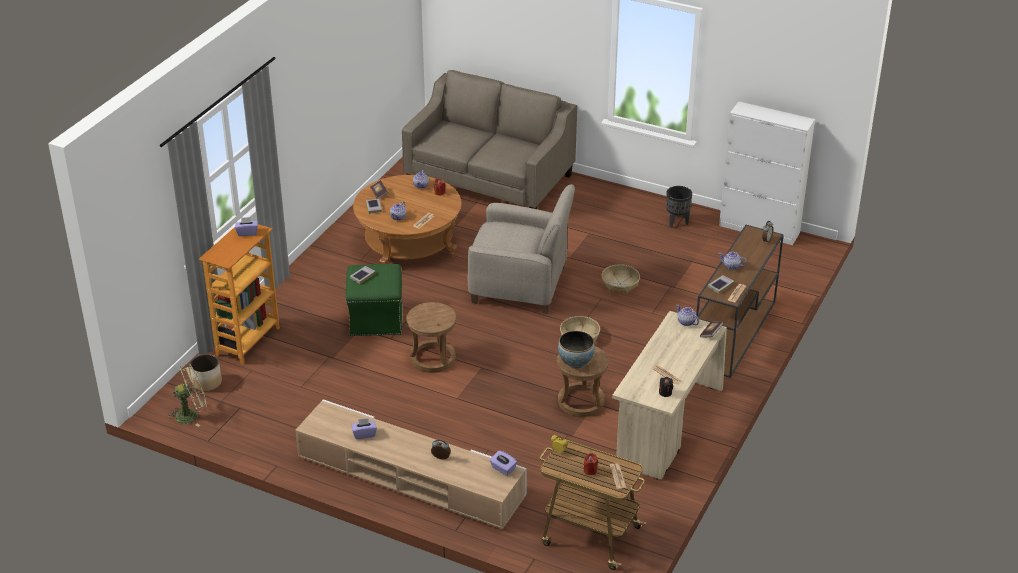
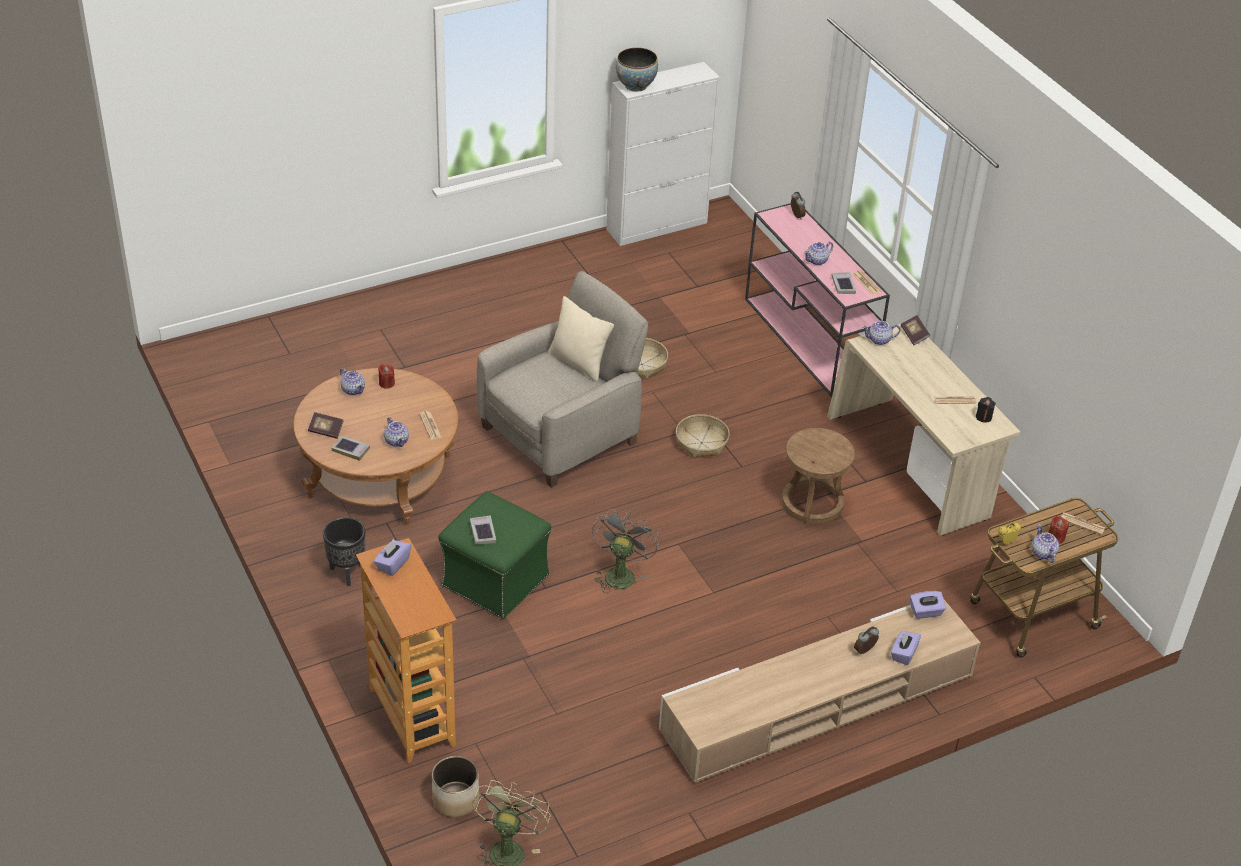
camera: 55 degrees left, 5 degrees up
(364, 434) = (763, 692): purple tissue box -> purple tissue box (903, 654)
(432, 358) = (620, 573): brown stool -> grey fan
(490, 179) = (329, 345): beige sofa -> none
(538, 240) = (579, 363): none -> beige pillow
(567, 470) = (1043, 553): none -> teapot
(575, 363) = (822, 458): bowl -> bowl (635, 86)
(677, 222) = (580, 267): black planter -> black planter (347, 572)
(734, 334) = (809, 341): brown console table -> pink console table

